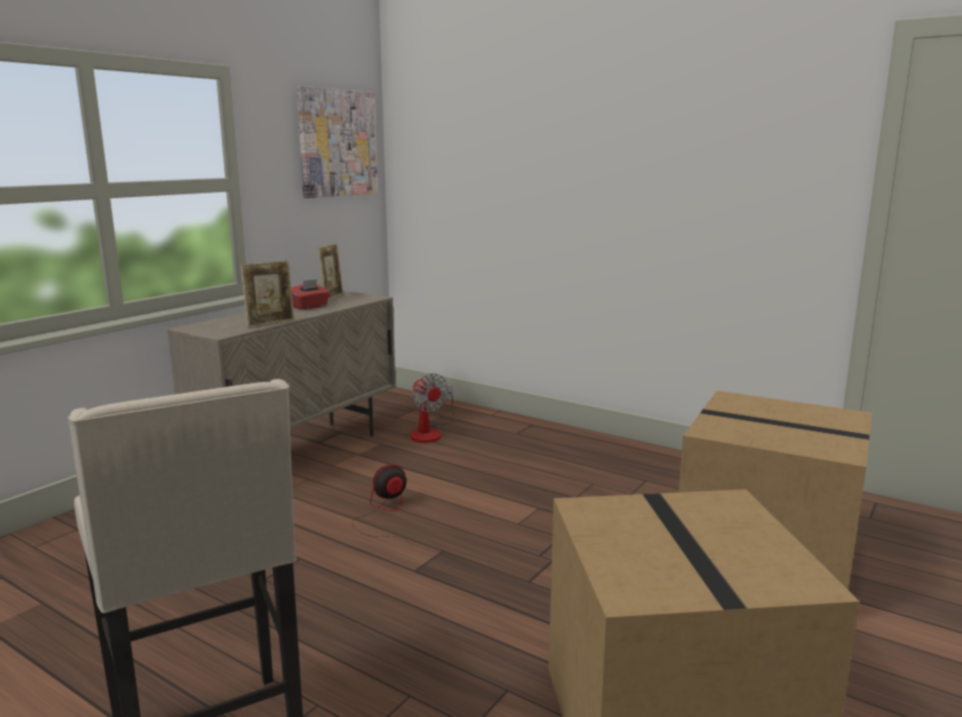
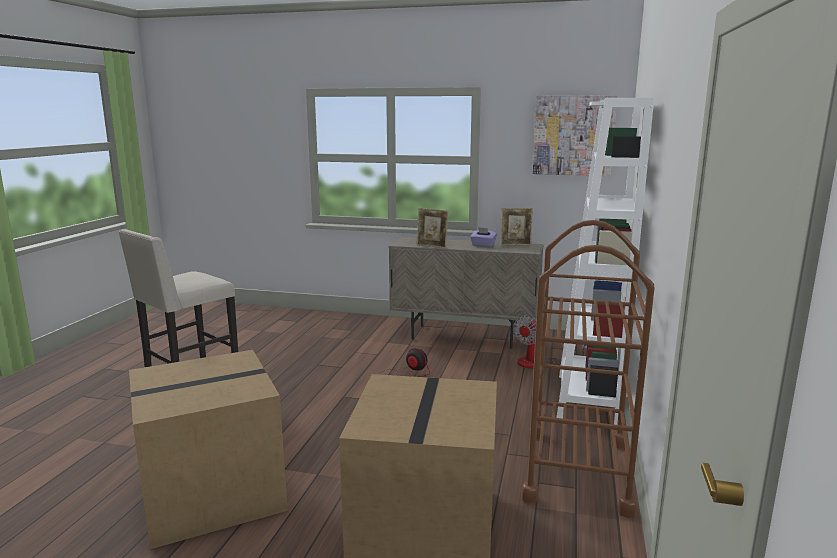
camera: 70 degrees right, 0 degrees up
(310, 307) = (483, 245): red tissue box -> purple tissue box
(536, 433) = (587, 399): none -> white bookcase
(673, 470) = (577, 470): none -> brown cart

